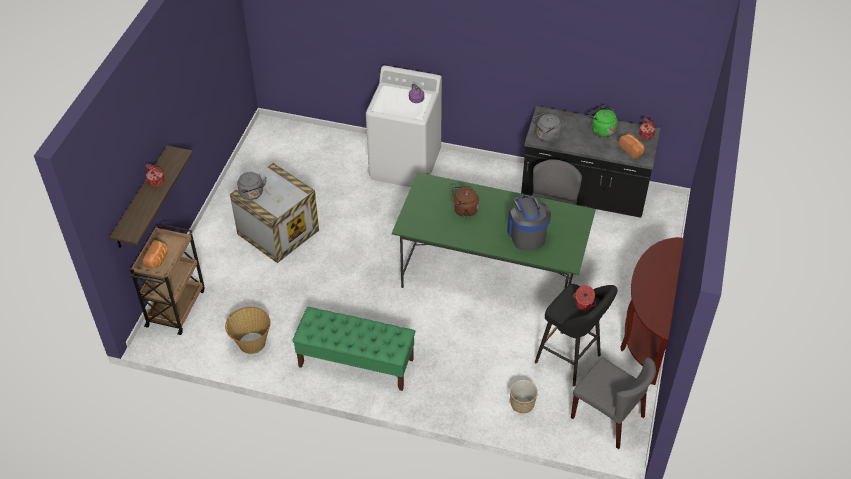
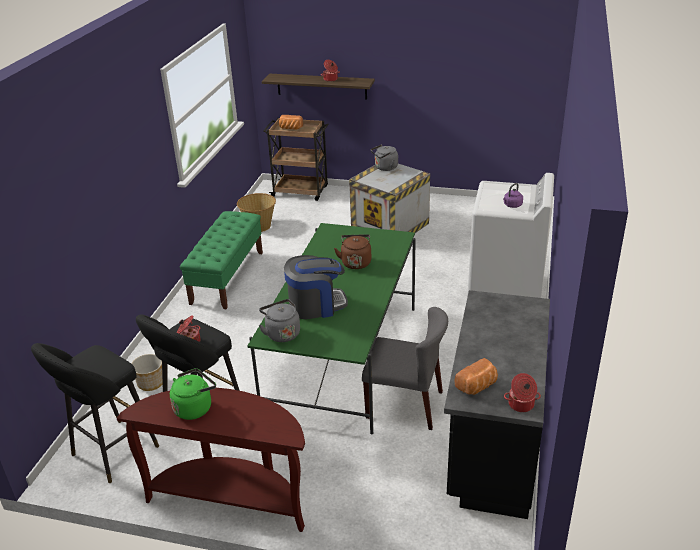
camera: 90 degrees right, 15 degrees down
(546, 136) = (486, 307): grey kettle -> grey kettle (281, 333)
(601, 130) = (515, 356): green kettle -> green kettle (195, 407)
(608, 417) = (111, 453): grey chair -> black stool

